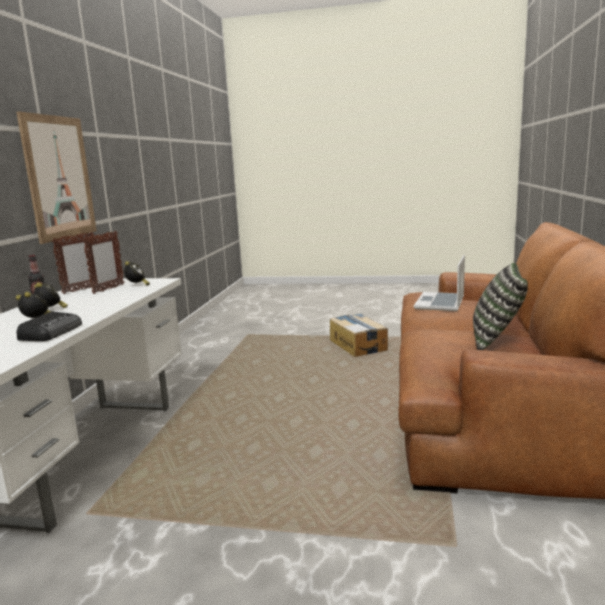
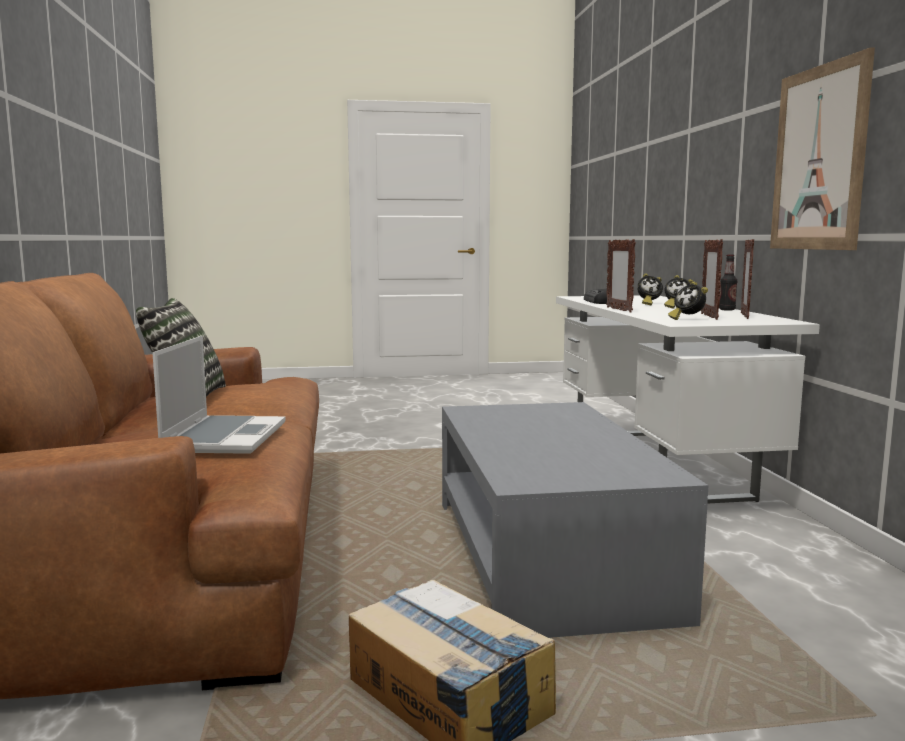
camera: 160 degrees right, 5 degrees down
(119, 305) = (619, 310): none -> picture frame
(278, 383) = (546, 555): none -> grey coffee table

